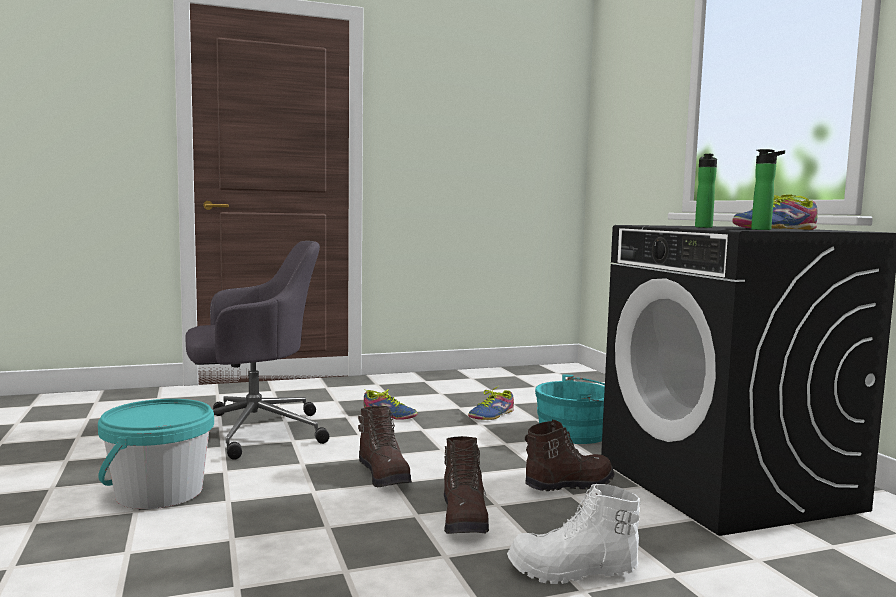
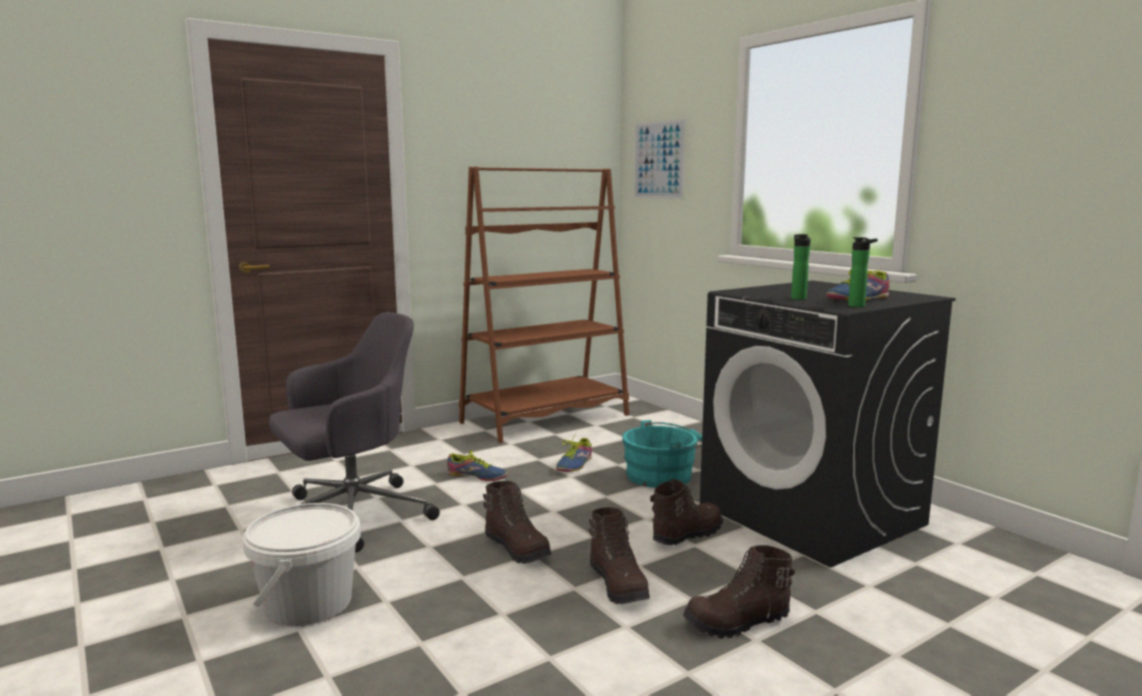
camera: 15 degrees left, 5 degrees up
(159, 493) = (308, 603): turquoise bucket -> white bucket
(489, 378) = (546, 419): none -> brown bookcase
(572, 571) = (737, 623): white boot -> brown boot
(621, 122) = (658, 160): none -> picture

